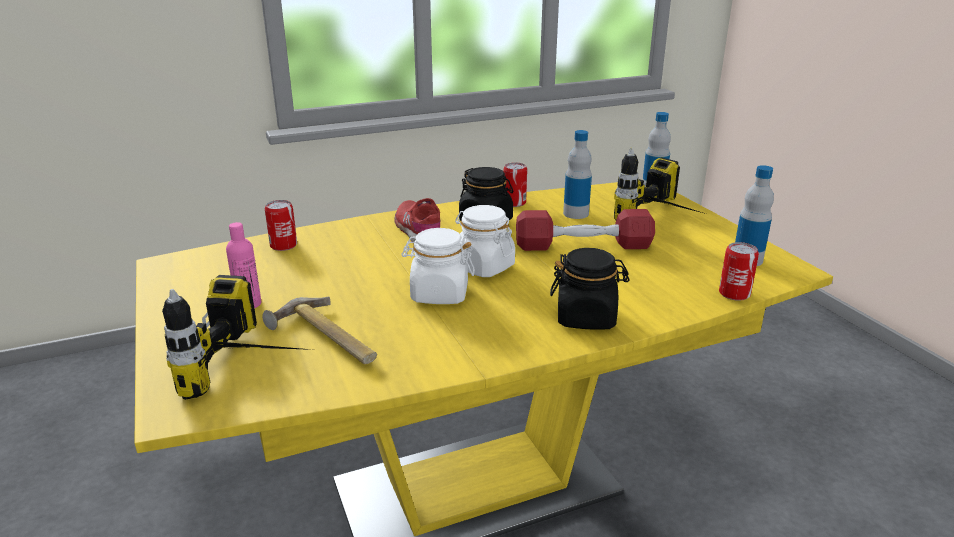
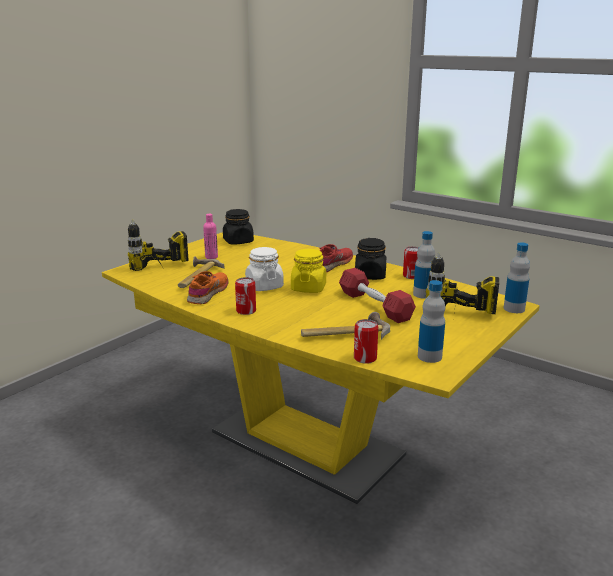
camera: 60 degrees right, 5 degrees down
(283, 245) = (274, 246): can -> can (246, 311)
(416, 345) = (208, 294): none -> orange shoe
(483, 267) = (308, 288): white jar -> yellow jar
(586, 317) = (279, 322): black jar -> black jar (238, 241)
(656, 285) = (345, 334): none -> hammer

